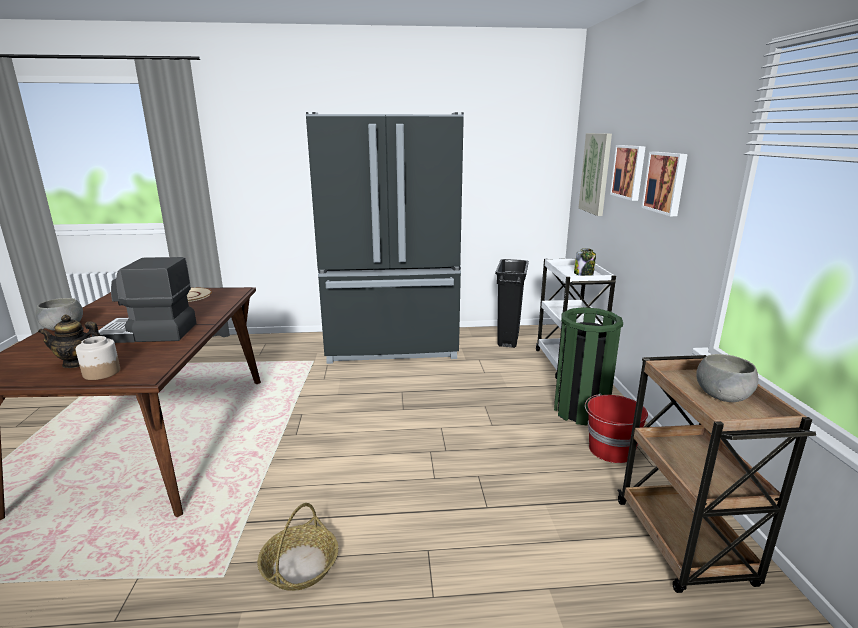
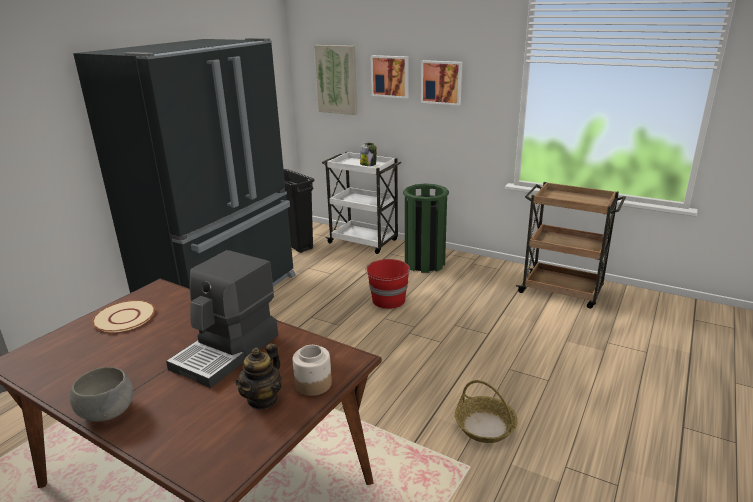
camera: 55 degrees left, 5 degrees up
(610, 450) = (473, 273): red bucket -> red bucket (388, 300)
(721, 395) = (574, 198): grey bowl -> none

